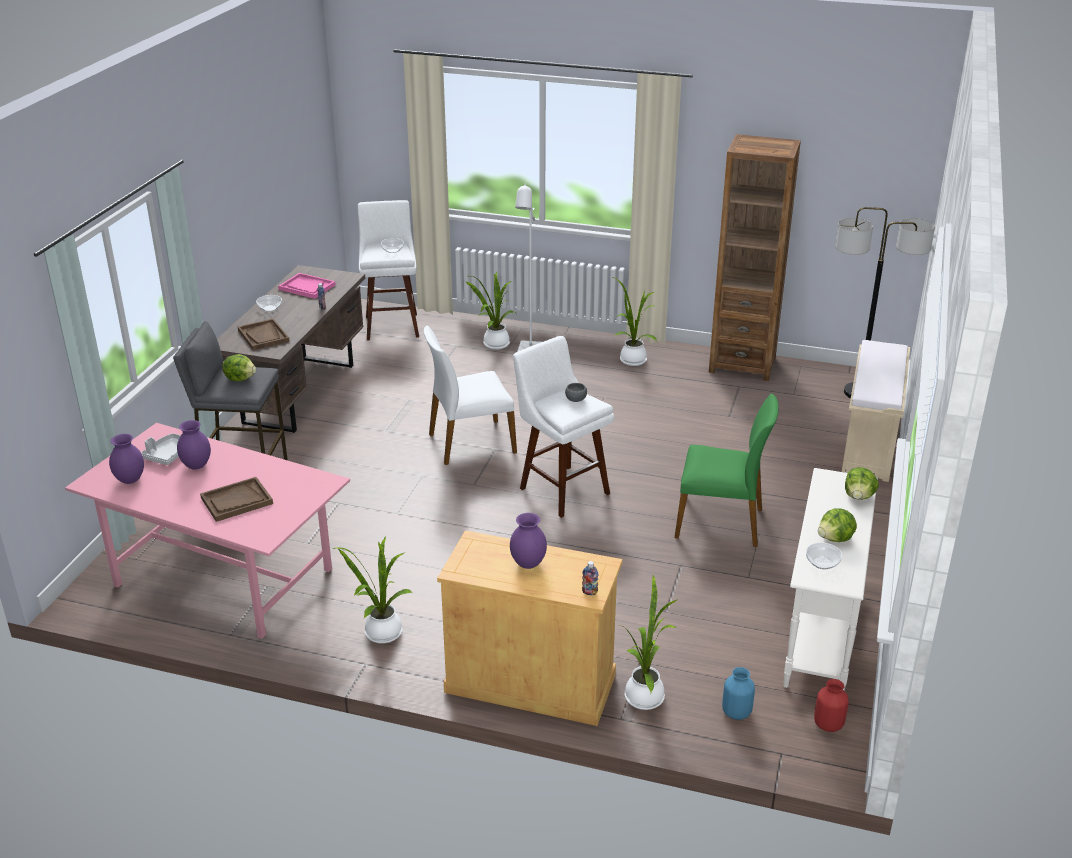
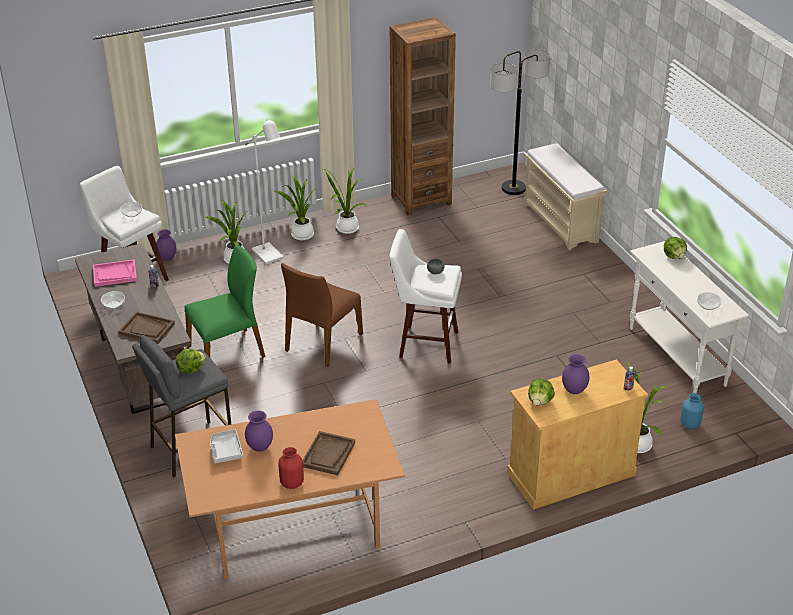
camera: 40 degrees left, 5 degrees up
(130, 480) = (229, 483): purple vase -> purple vase (167, 258)
(222, 577) = (292, 527): pink dining table -> brown dining table
(380, 633) = (446, 498): potted plant -> potted plant (301, 235)
(470, 443) = (322, 342): white chair -> brown chair
(720, 522) = (543, 316): green chair -> green chair (227, 351)
(828, 724) = (737, 403): red vase -> red vase (292, 483)
(835, 539) = (696, 288): lettuce -> lettuce (540, 401)

